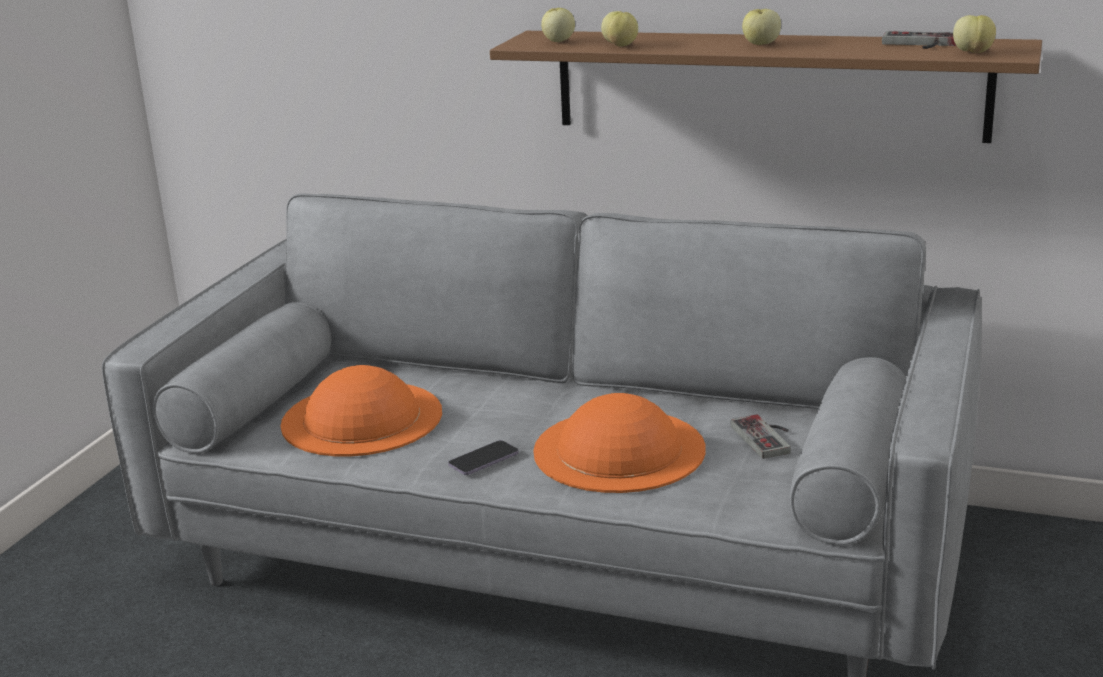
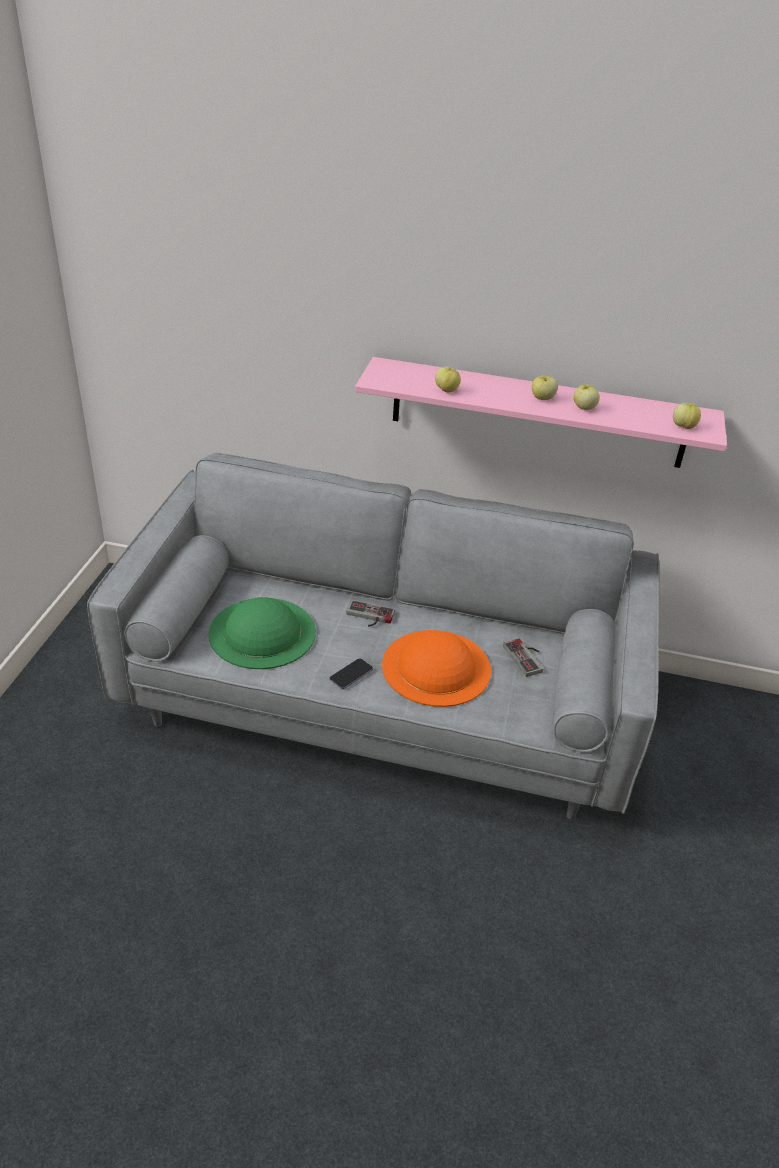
camera: 10 degrees left, 15 degrees up
(362, 418) = (262, 632): orange hat -> green hat
(559, 41) = (401, 379): apple -> apple (584, 408)
(766, 84) = (538, 413): brown shelf -> pink shelf
(921, 44) = (648, 410): game controller -> game controller (369, 616)

